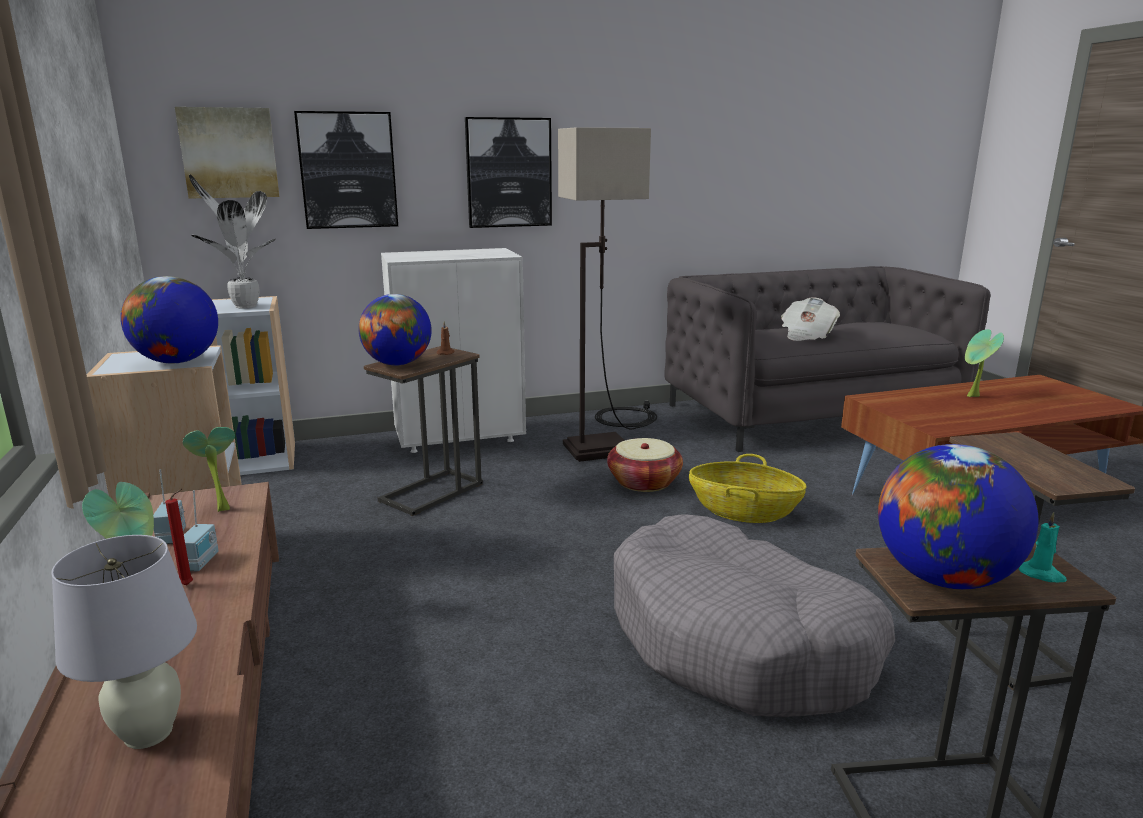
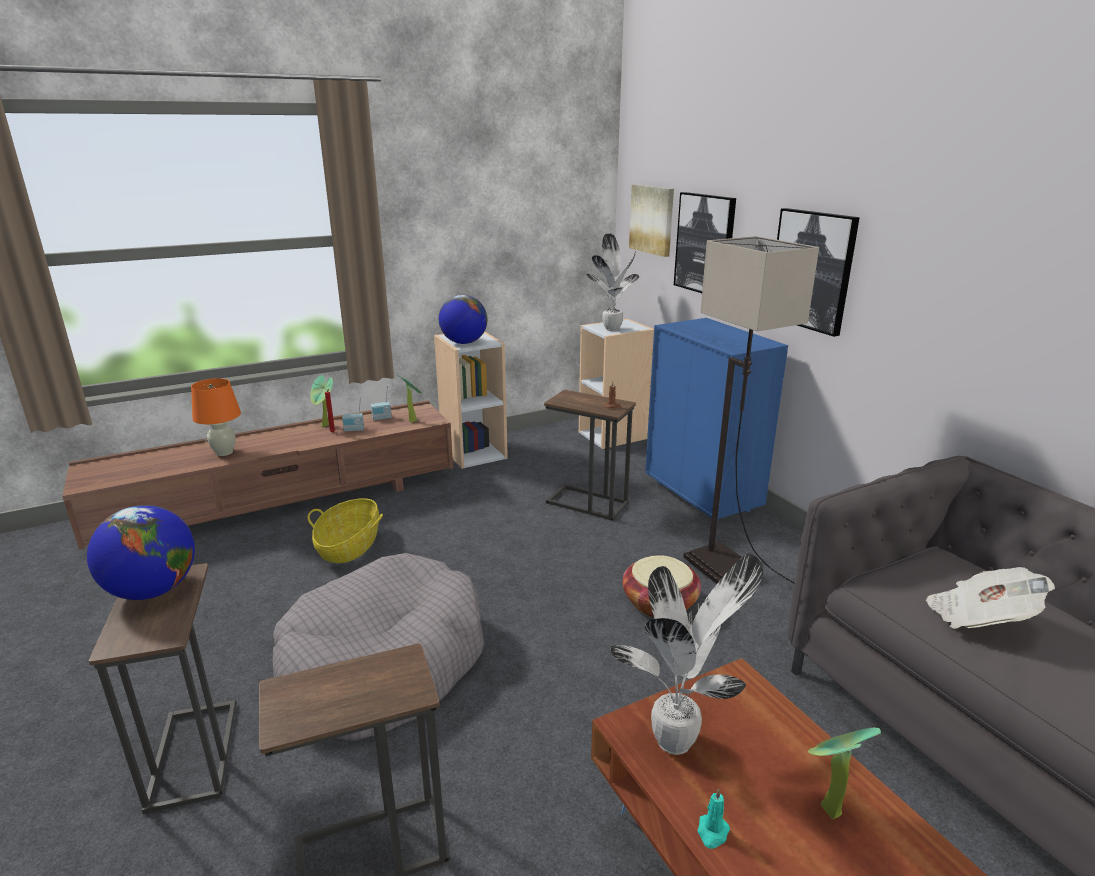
camera: 80 degrees right, 5 degrees up
(149, 733) = (224, 452): white table lamp -> orange table lamp
(397, 364) = (572, 397): globe -> none
(461, 438) = (703, 496): white cabinet -> blue cabinet
(743, 511) = (618, 672): basket -> basket (349, 546)
(942, 418) = (678, 741): none -> potted plant
(1042, 574) = (134, 633): turquoise candle -> turquoise candle (712, 832)

